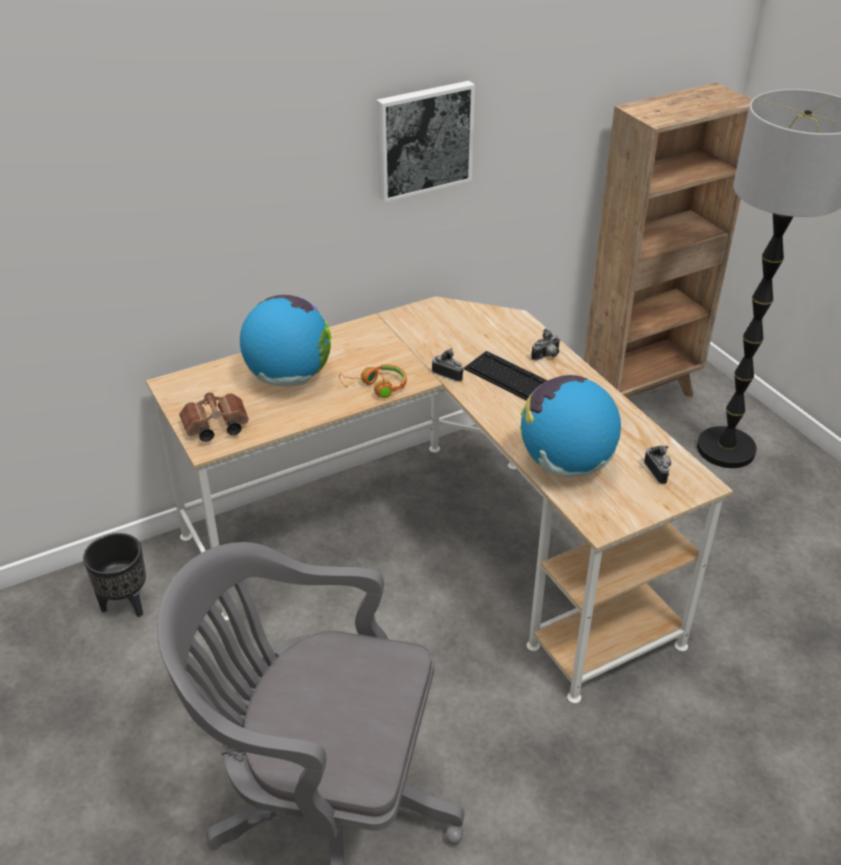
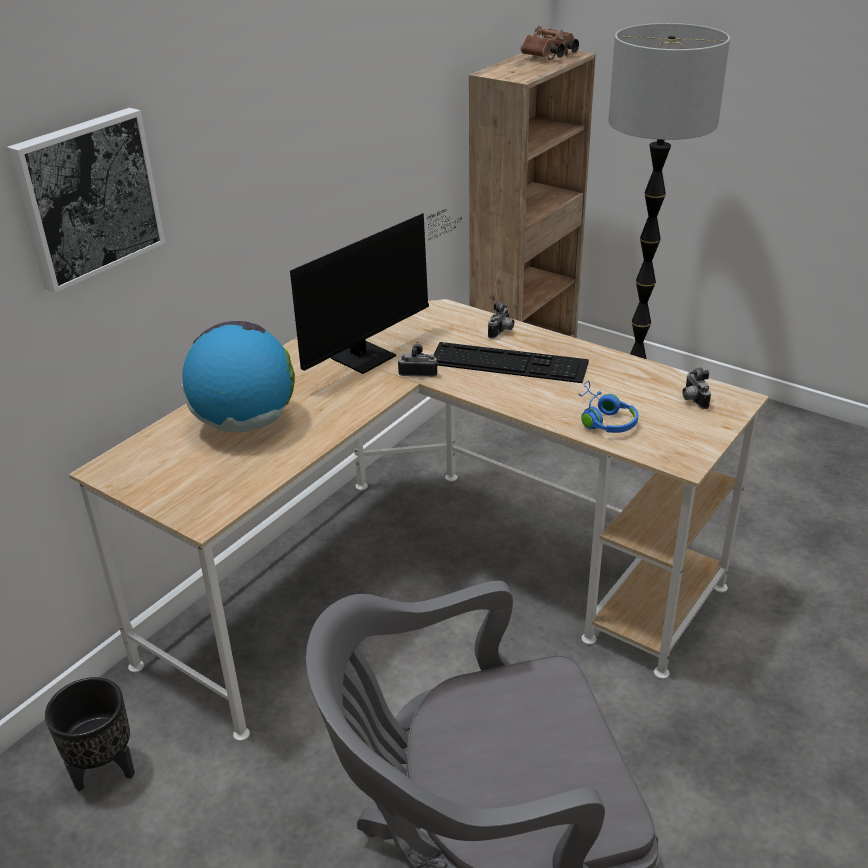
camera: 25 degrees left, 5 degrees down
(214, 428) = (196, 497): brown binoculars -> brown binoculars (549, 56)
(376, 387) = (352, 405): orange headphones -> none
(423, 139) = (313, 127): picture -> picture (87, 197)
(425, 346) = (371, 354): none -> monitor
(565, 464) = (603, 419): globe -> blue headphones
(658, 472) = (692, 400): camera -> camera turned 150 degrees counterclockwise

